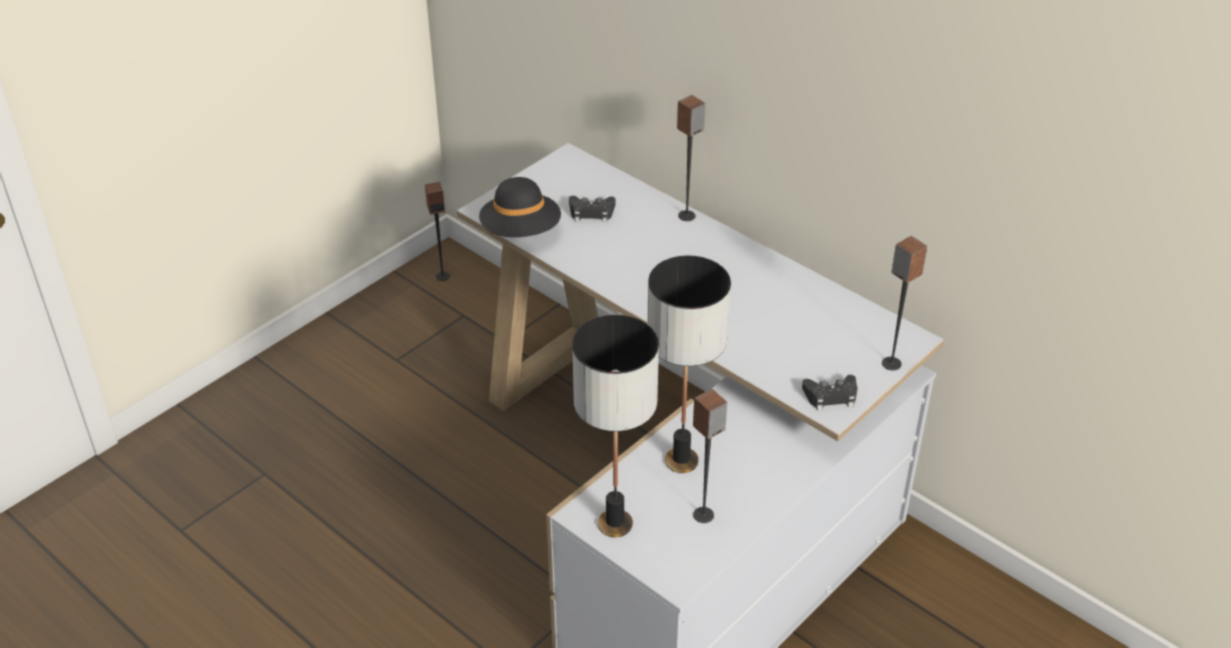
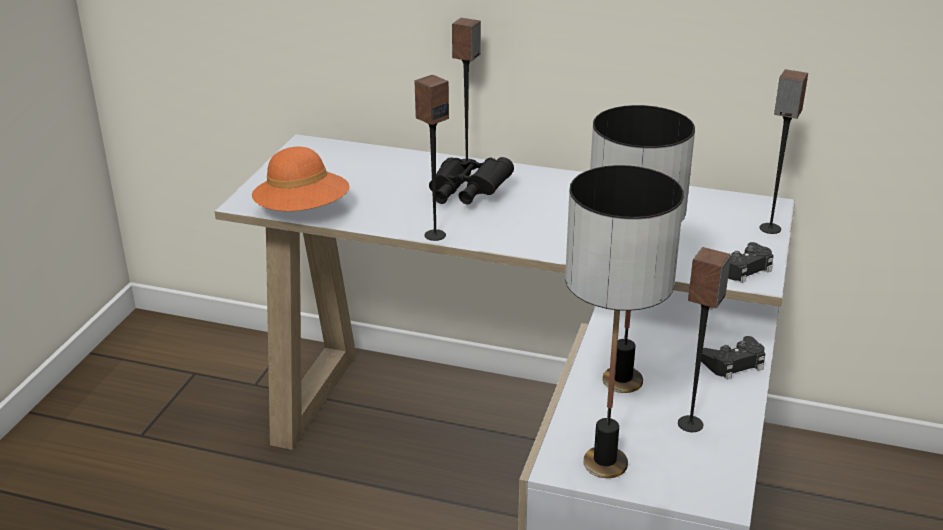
camera: 25 degrees left, 10 degrees down
(442, 276) = (149, 344): speaker -> speaker (434, 235)
(521, 231) = (303, 212): black hat -> orange hat
(591, 212) = (367, 181): black game controller -> black game controller (733, 363)
(661, 251) = (466, 195): none -> black binoculars

